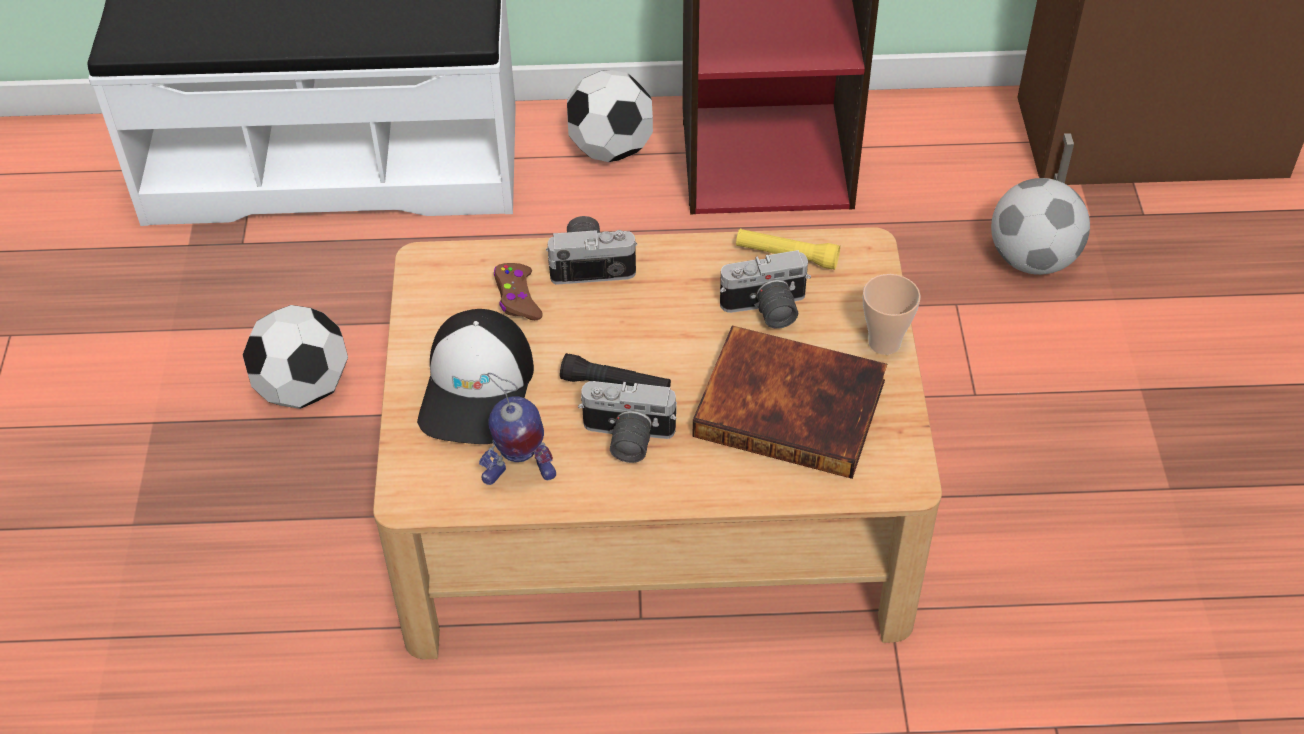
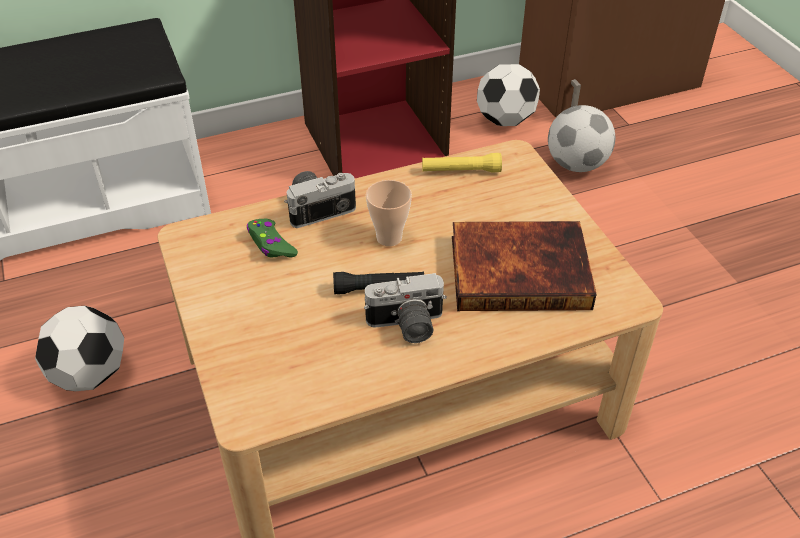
camera: 20 degrees left, 5 degrees down
(478, 389) = (268, 319): cap -> none
(517, 298) = (271, 244): brown game controller -> green game controller
(518, 474) = (331, 376): toy robot -> none
(611, 149) = (266, 158): football -> football (505, 121)
(766, 310) = (465, 209): camera -> none
(884, 343) = (561, 211): cup -> cup (389, 238)

